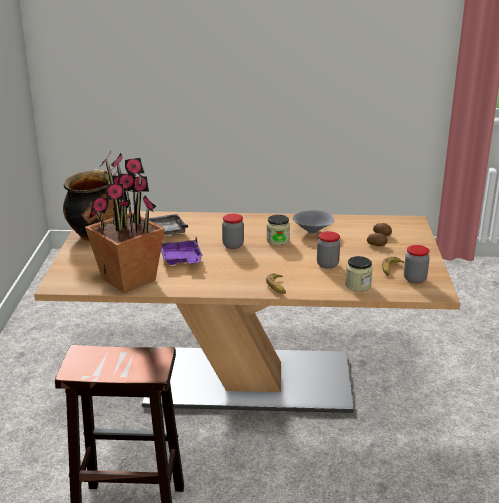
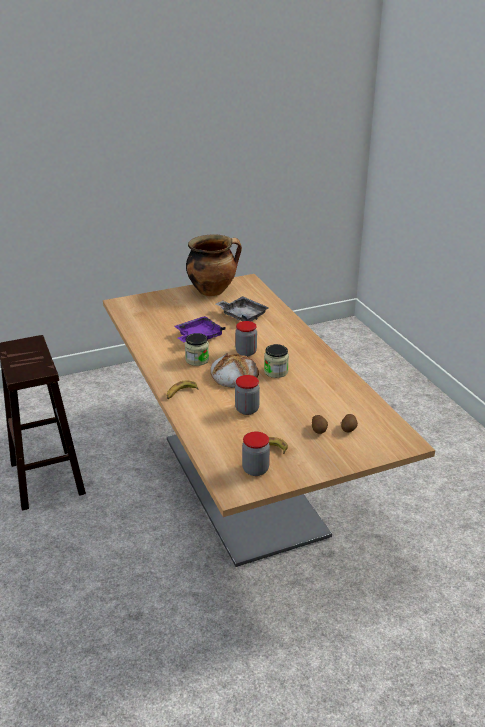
camera: 65 degrees right, 5 degrees up
(129, 279) = (148, 325): potted plant -> none
(267, 258) = (233, 375): none -> bread
(313, 232) = (314, 386): grey bowl -> none
(358, 285) = (215, 436): jar -> jar (197, 360)

